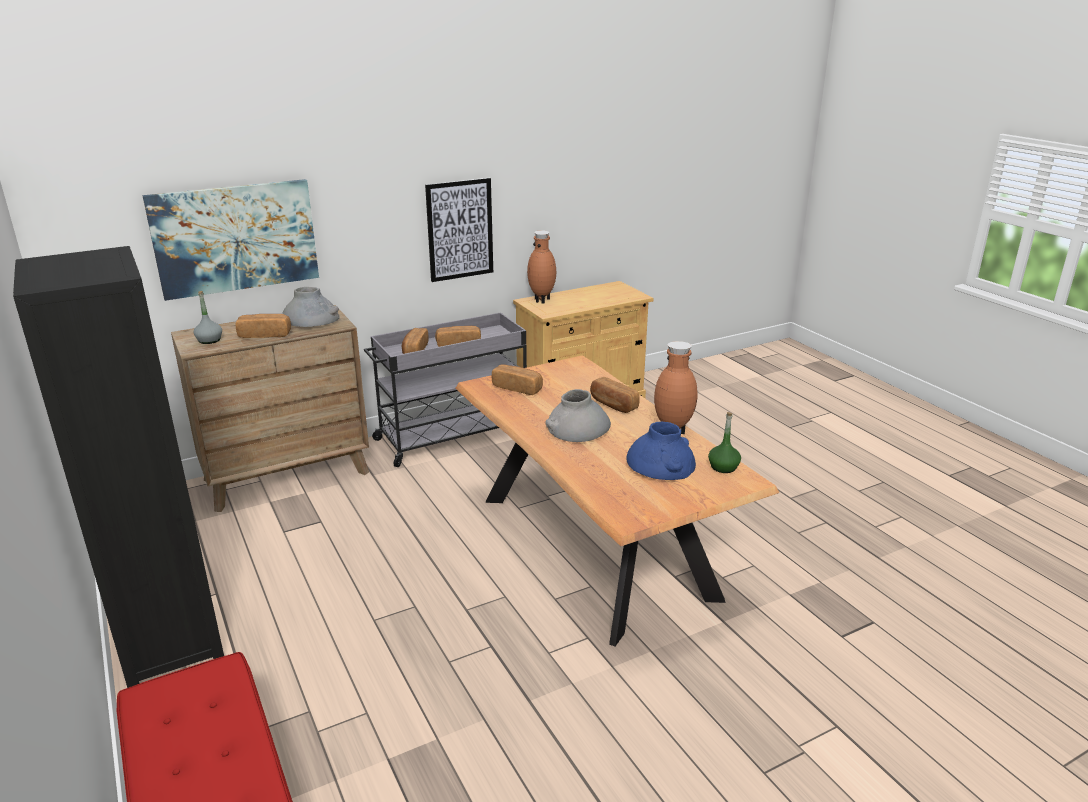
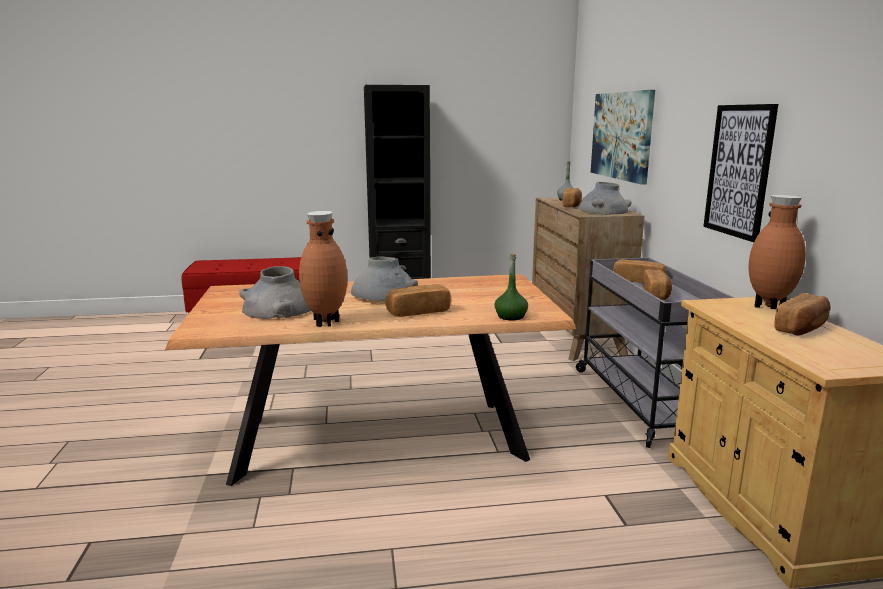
camera: 110 degrees right, 10 degrees down
(517, 388) = (492, 287): bread -> bread (802, 328)
(661, 463) = (279, 309): blue vase -> grey vase
(723, 467) = (233, 327): green bottle -> green bottle (511, 316)

